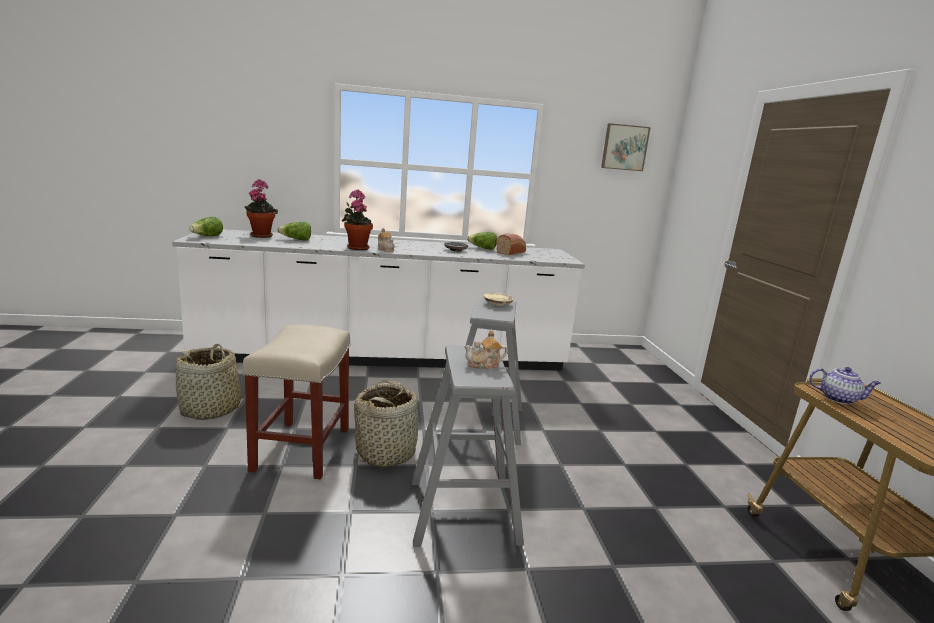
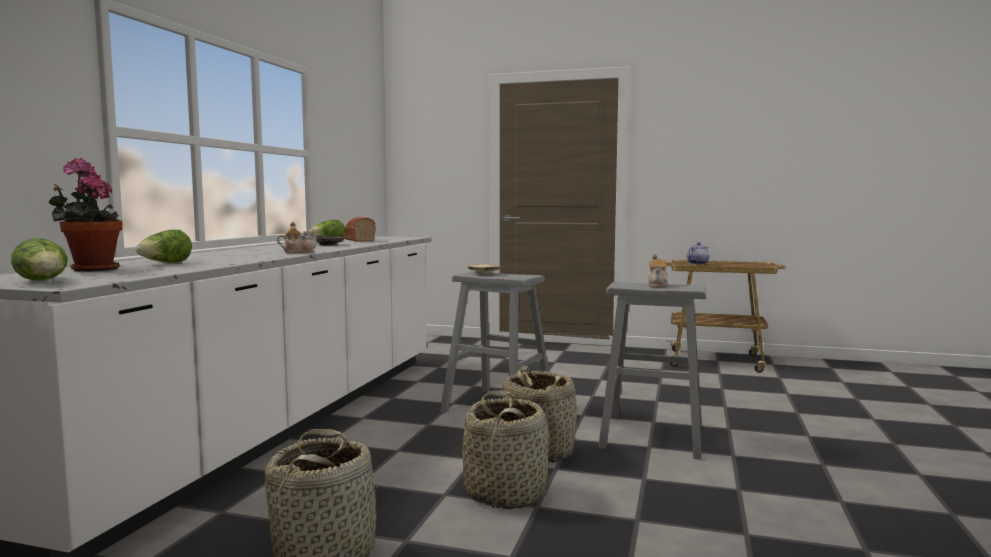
camera: 65 degrees left, 10 degrees down
(302, 450) = (506, 493): beige stool -> basket
(357, 248) = (272, 255): potted plant -> none
(624, 147) = (359, 122): picture -> none

